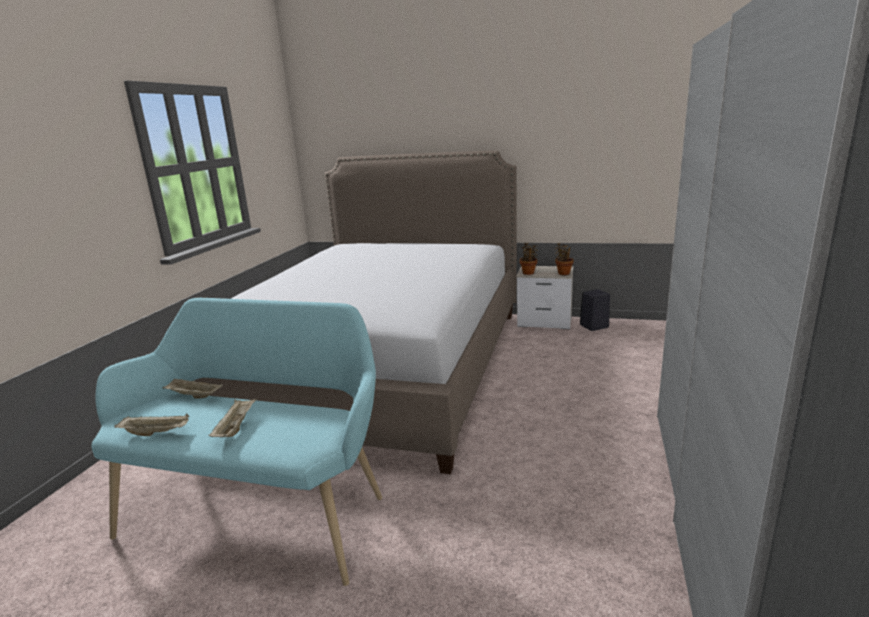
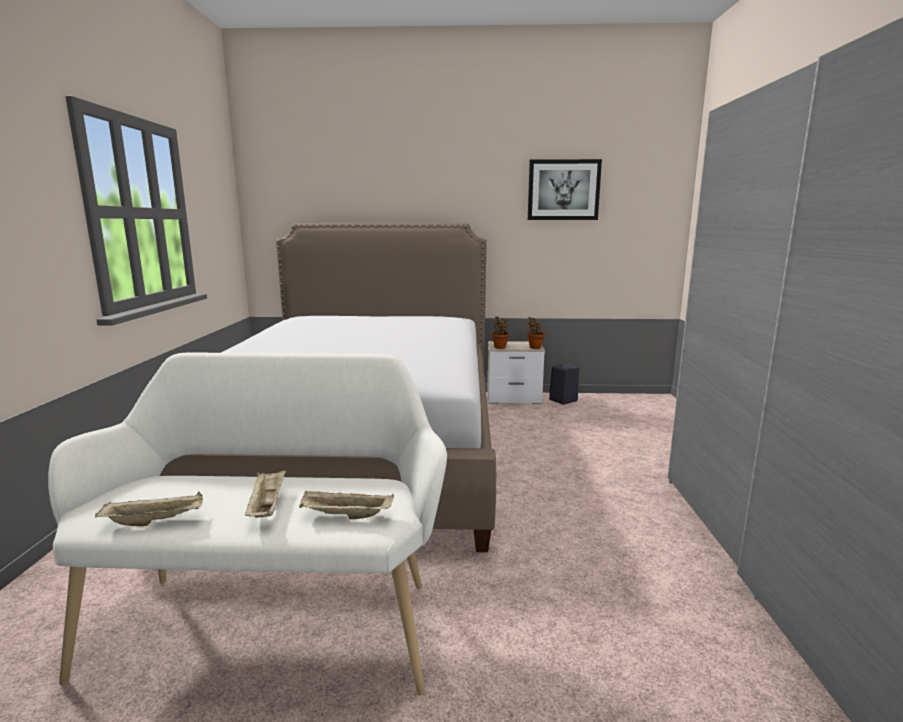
camera: 15 degrees left, 5 degrees down
(193, 396) = (184, 476): beige tray -> beige tray (345, 516)
(262, 511) = (274, 619): turquoise bench -> white bench
(597, 111) = (563, 190): none -> picture

